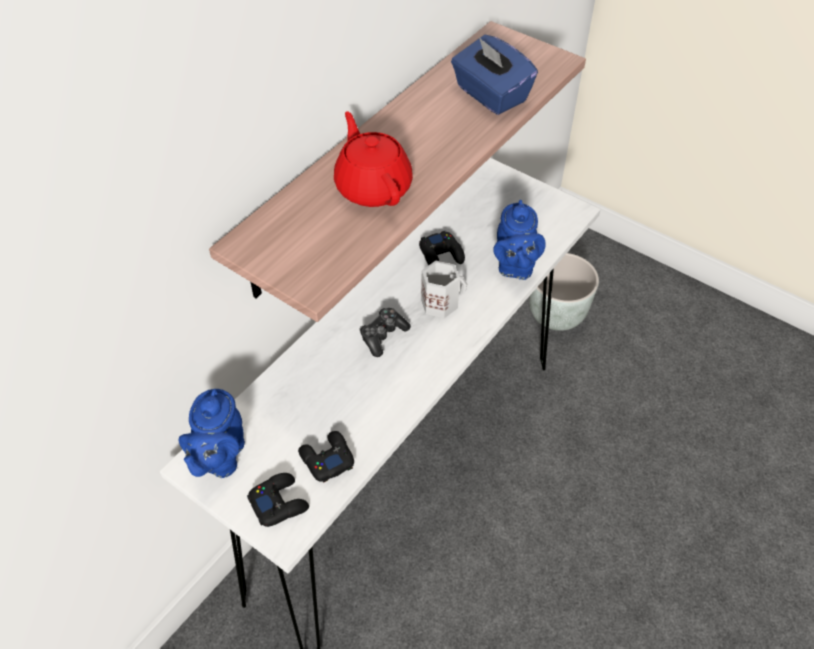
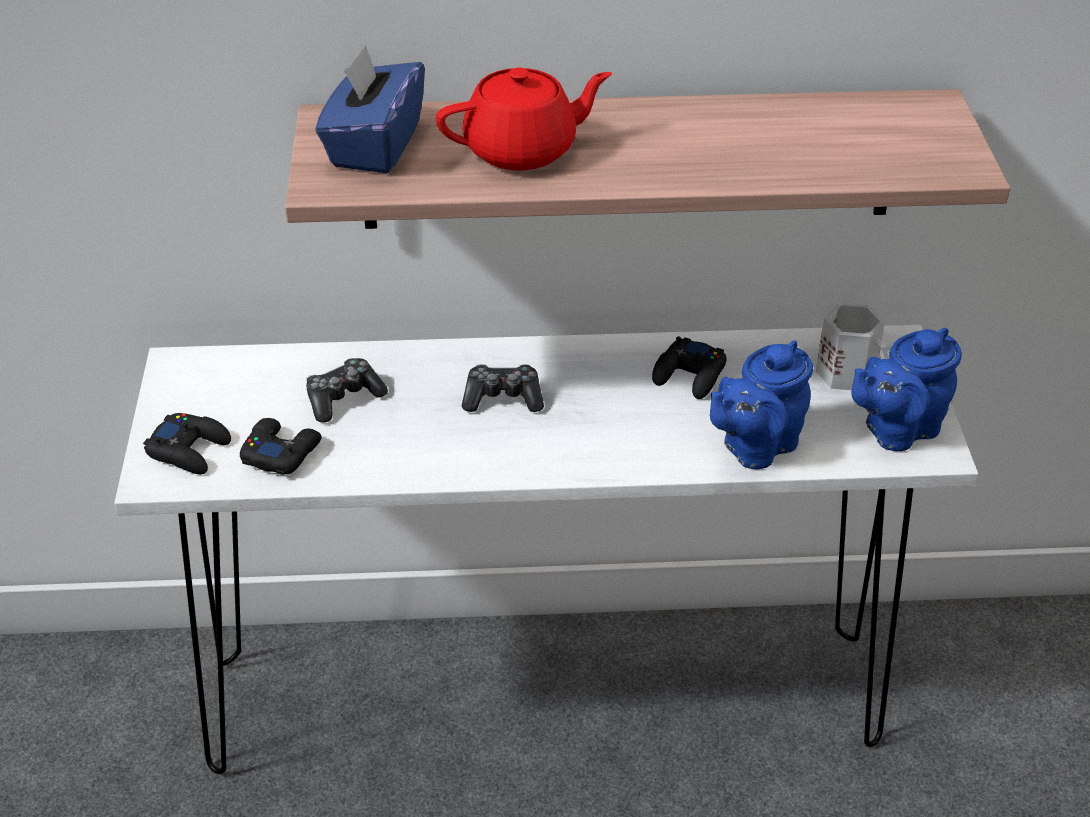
camera: 50 degrees right, 10 degrees down
(219, 458) = (204, 376): blue teapot -> blue teapot (896, 430)
(310, 403) = (343, 398): none -> game controller
(373, 187) = (523, 150): red teapot -> red teapot turned 45 degrees clockwise
(440, 302) = (612, 416): white mug -> white mug (848, 373)
(490, 95) = (808, 151): blue tissue box -> blue tissue box (374, 146)
(557, 315) = (985, 704): grey planter -> none

